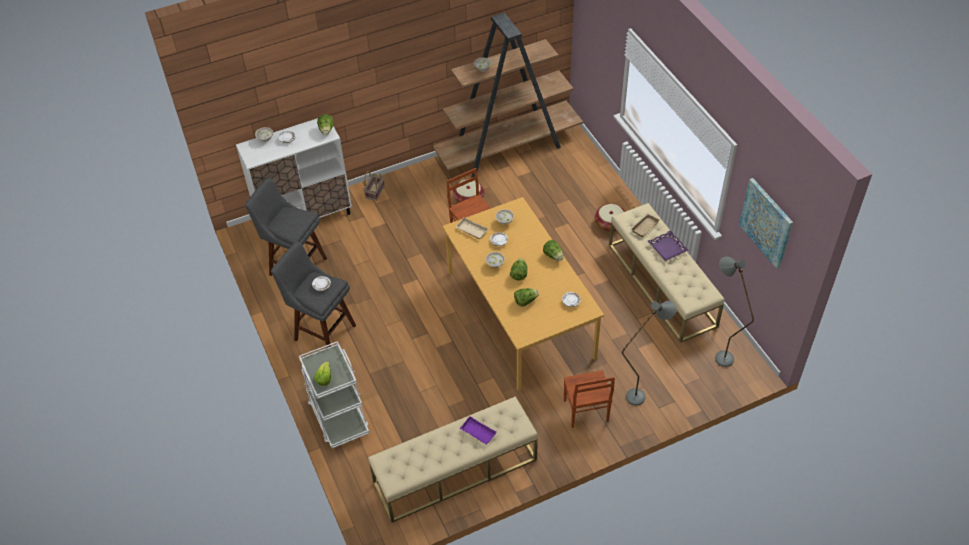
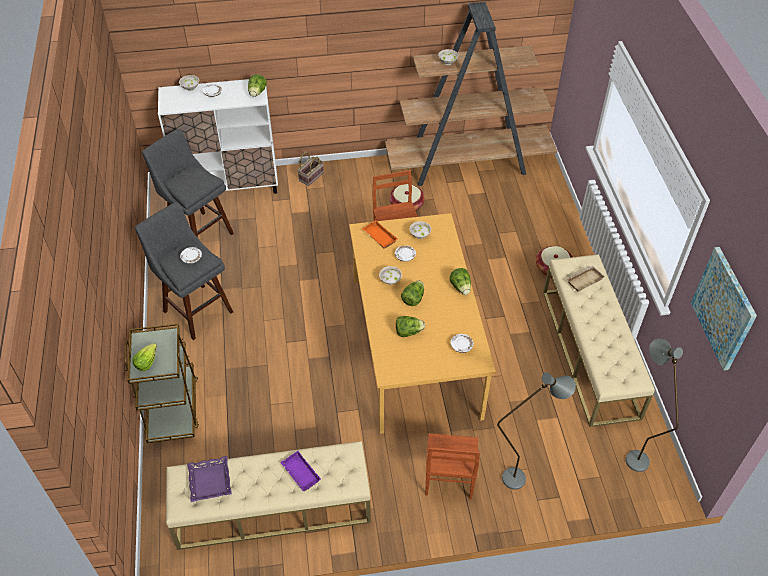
camera: 15 degrees right, 0 degrees up
(338, 416) = (172, 408): white cart -> brown cart
(471, 230) = (378, 237): beige tray -> orange tray
(667, 248) = (603, 311): purple tray -> purple tray (209, 481)

